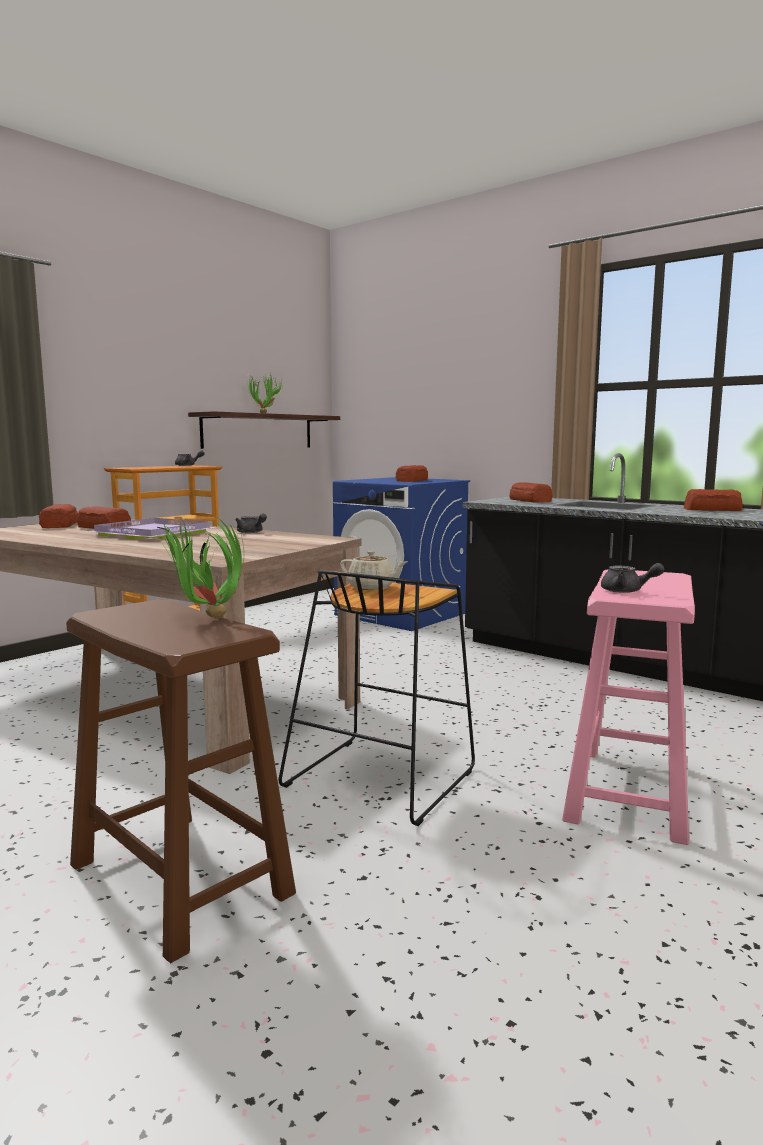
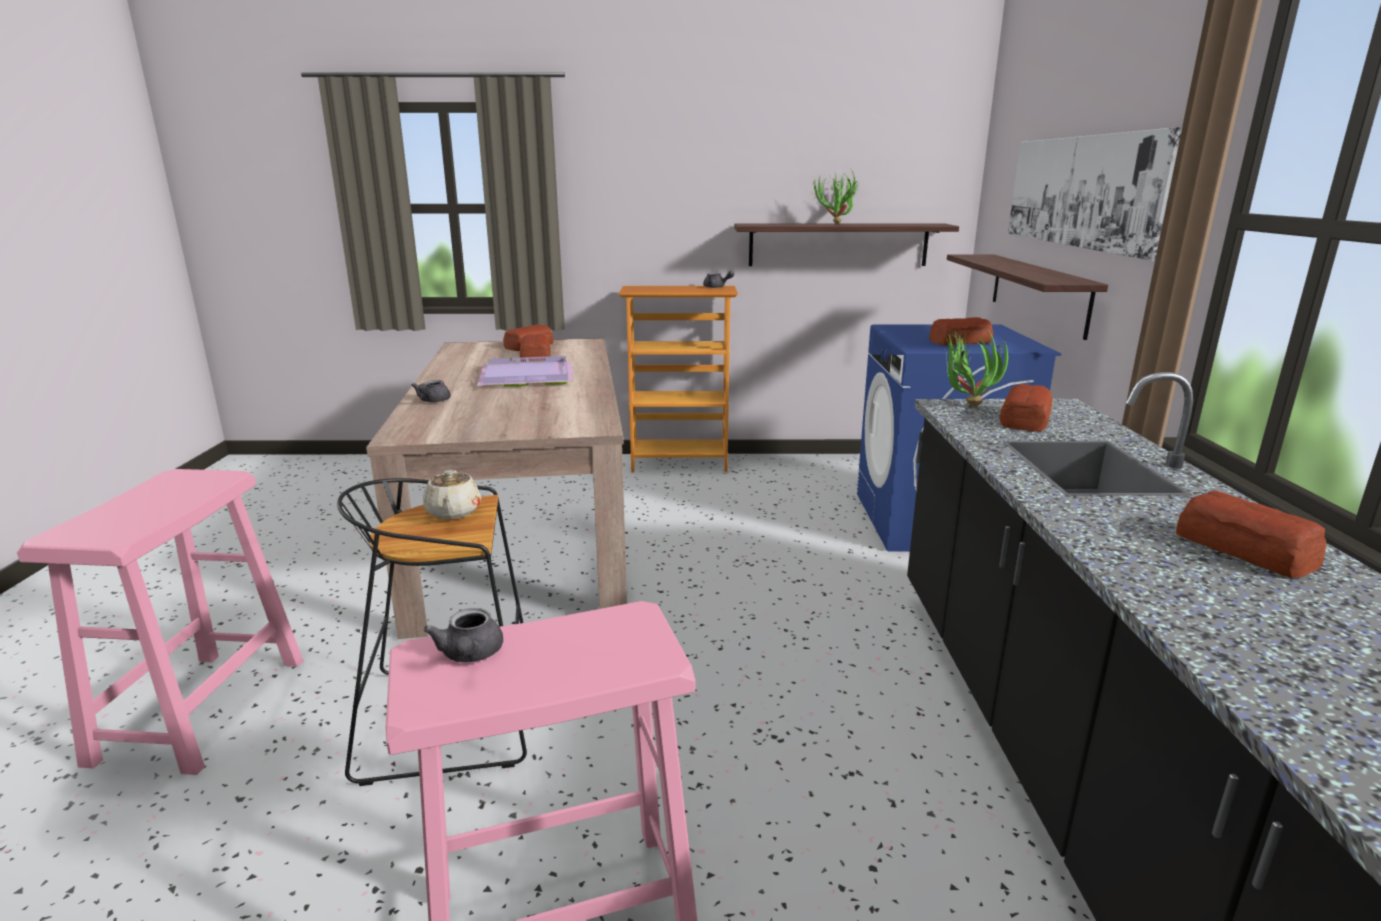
camera: 50 degrees right, 10 degrees up
(179, 878) = (203, 708): brown stool -> pink stool
(206, 621) = (162, 512): potted plant -> potted plant (964, 405)
(251, 532) = (587, 395): grey teapot -> grey teapot (432, 401)
(426, 450) = (1038, 292): none -> shelf
(458, 384) = (1082, 191): none -> picture

